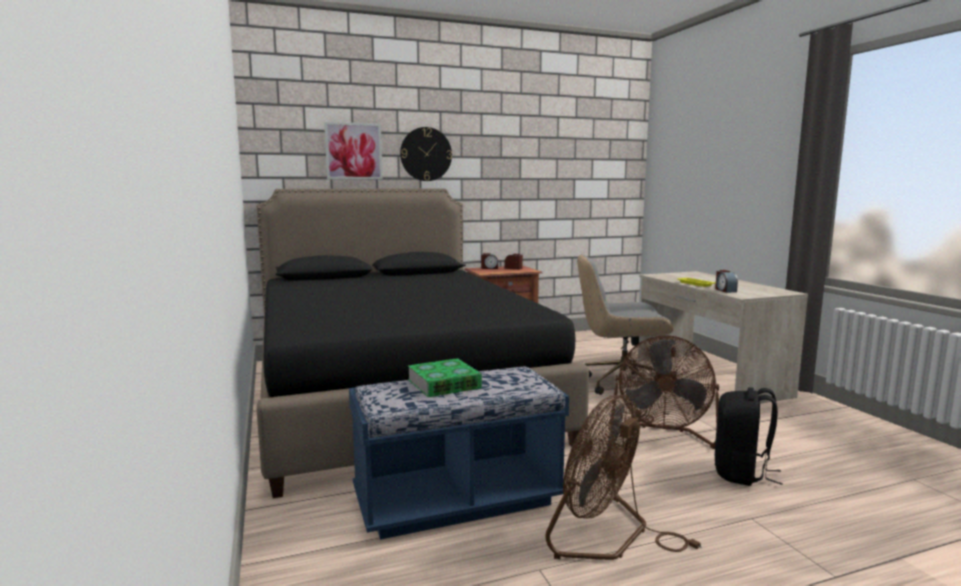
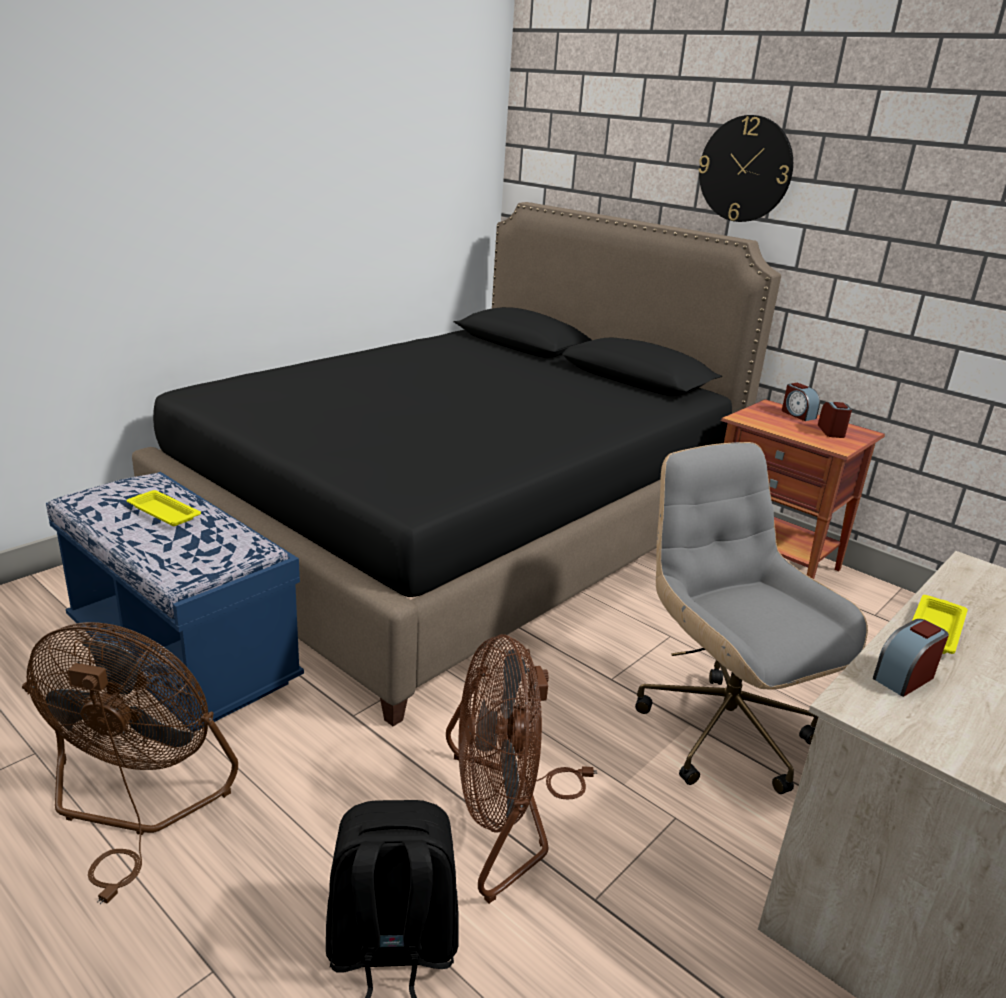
camera: 60 degrees right, 15 degrees up
(353, 151) = (634, 153): picture -> none
(444, 384) = (163, 512): book -> yellow tray

